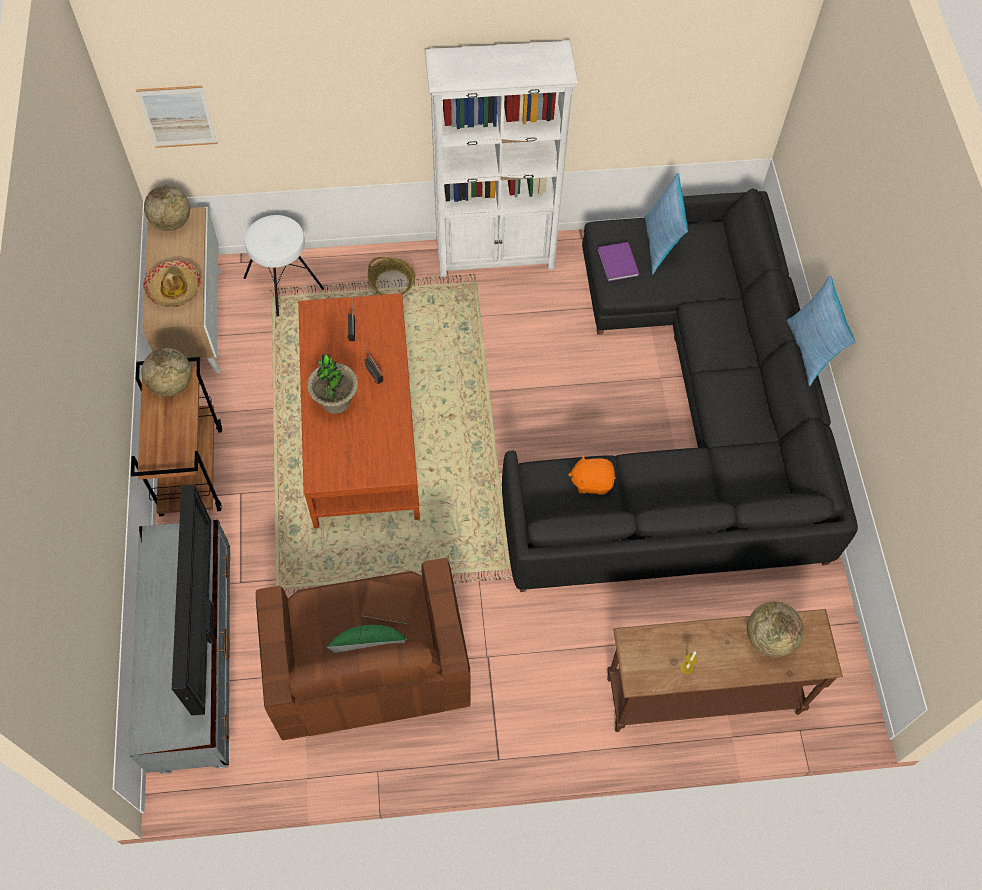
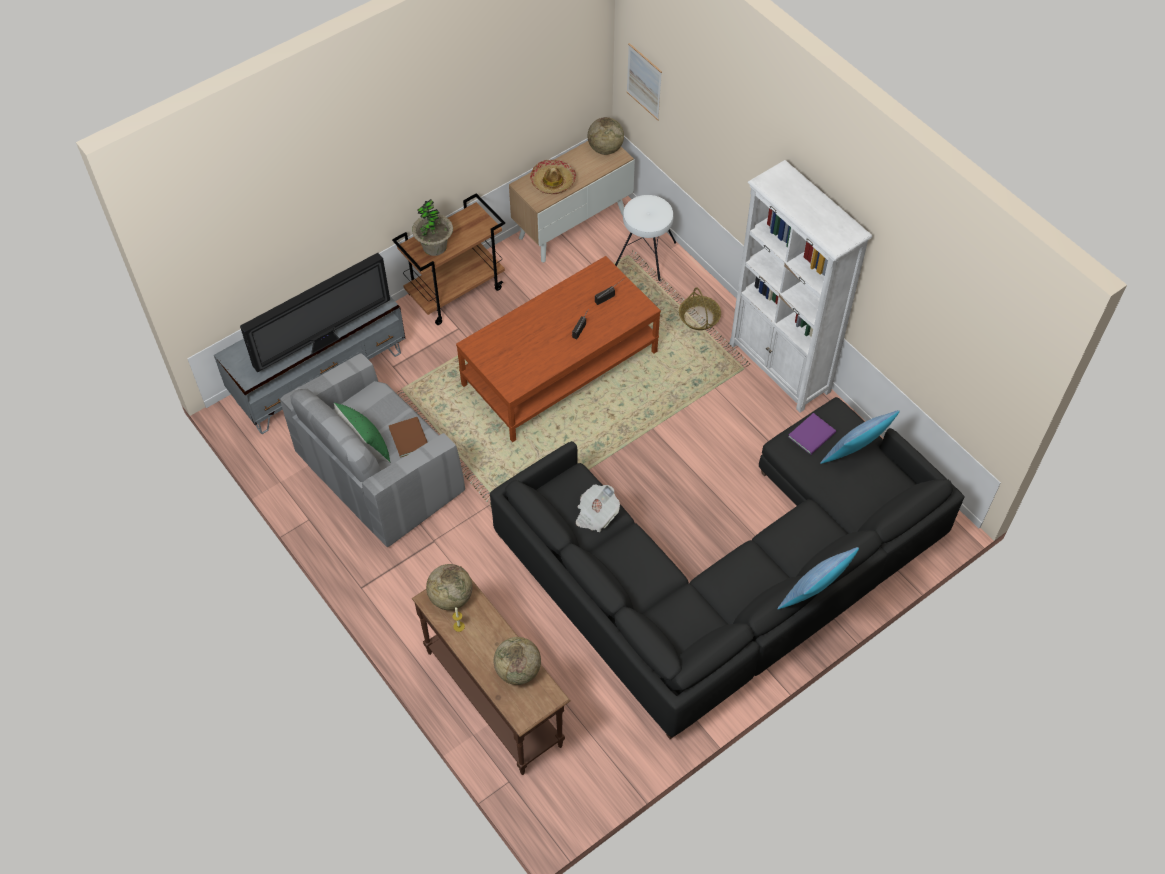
camera: 60 degrees right, 5 degrees down
(172, 385) = (476, 223): globe -> globe (451, 597)
(335, 401) = (540, 321): potted plant -> potted plant (434, 246)
(368, 667) = (379, 473): brown armchair -> grey armchair
(591, 482) = (596, 514): orange plush toy -> newspaper

